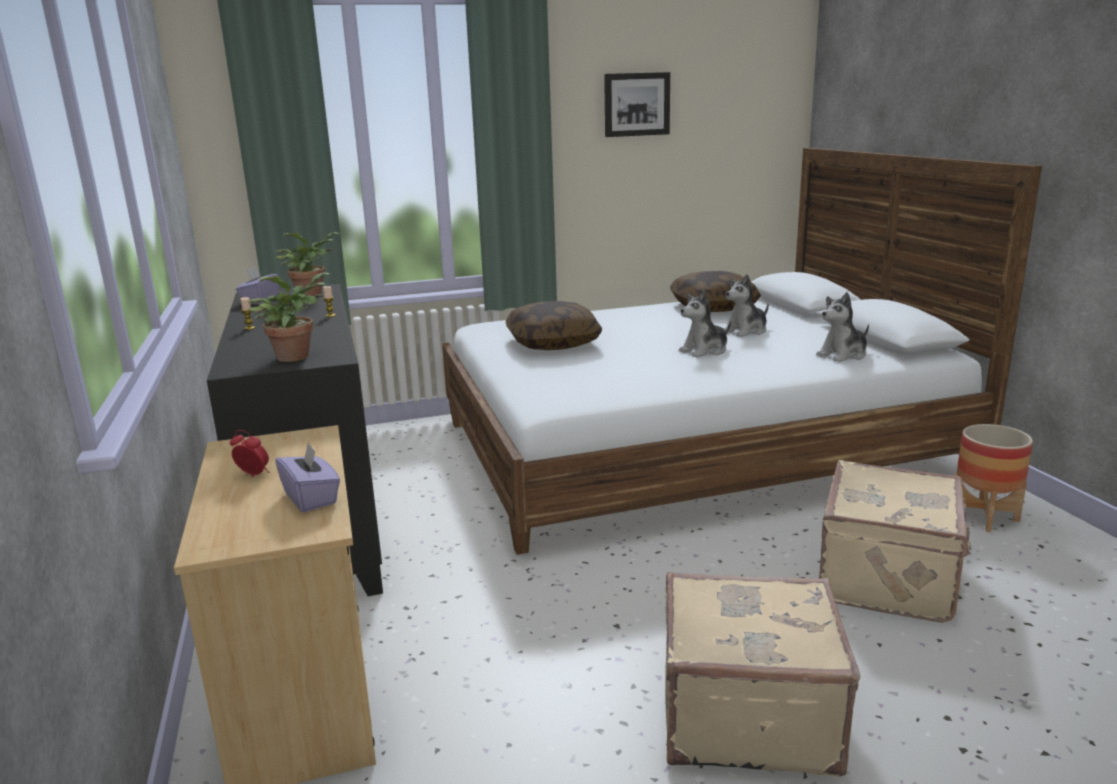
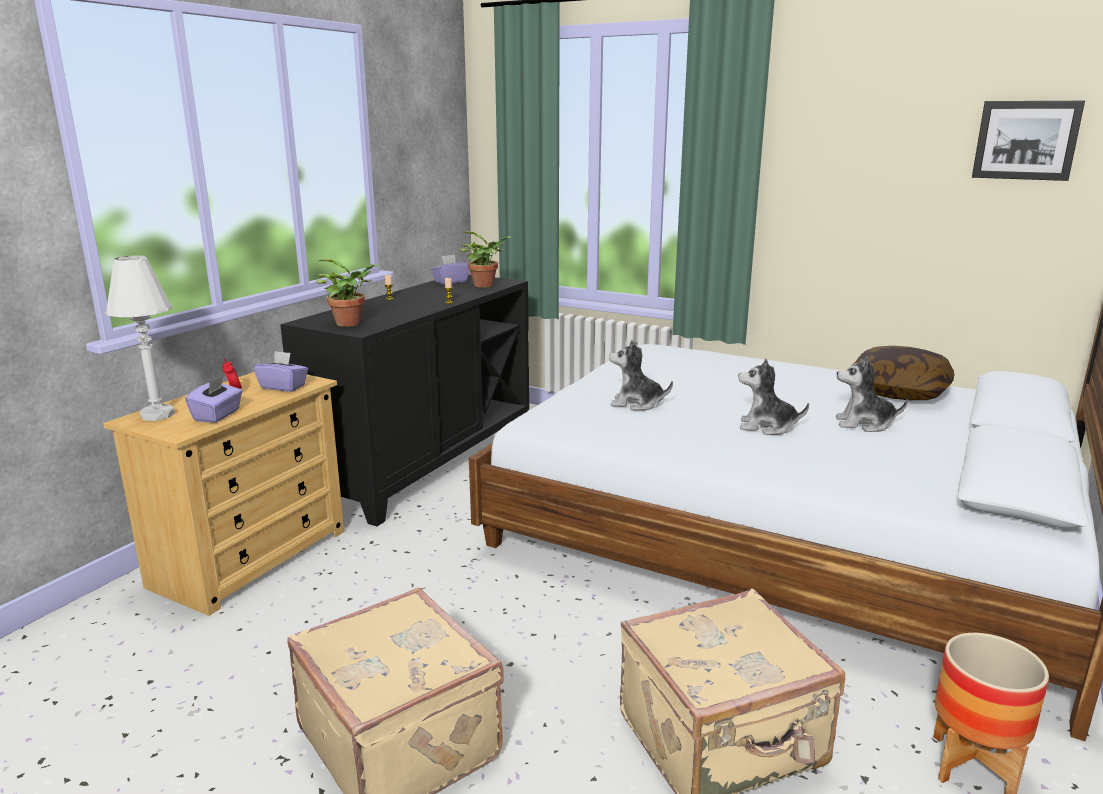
camera: 45 degrees right, 0 degrees up
(229, 529) = (157, 415): none -> white table lamp
(297, 450) = (283, 387): none -> purple tissue box
(553, 343) = (659, 377): pillow -> none
(636, 104) = (879, 140): picture -> picture (1026, 140)
(843, 355) = (899, 483): plush toy -> plush toy (636, 404)

